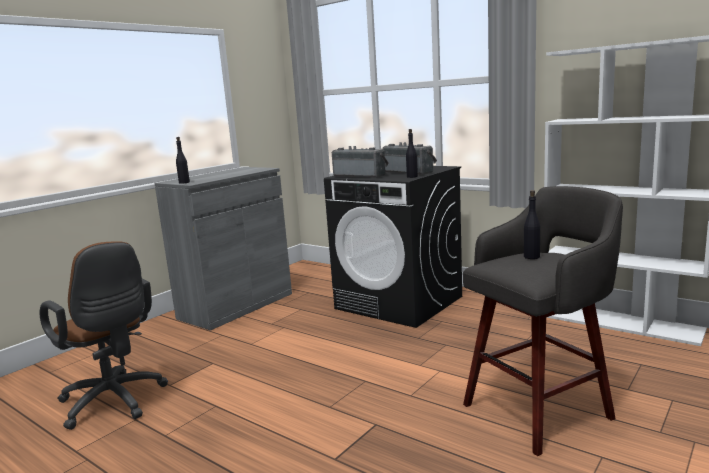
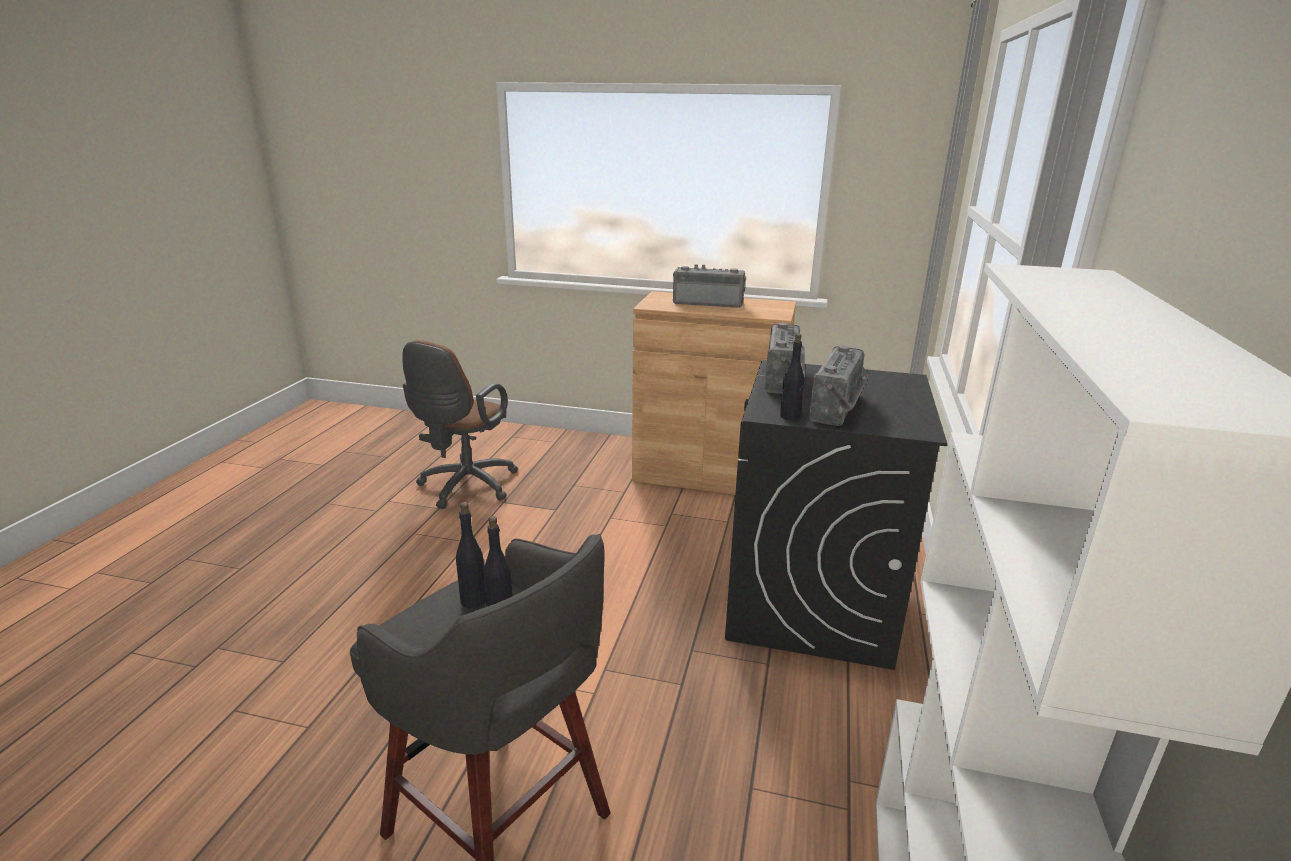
camera: 65 degrees right, 10 degrees up
(184, 182) = (651, 302): black bottle -> black bottle (474, 600)
(213, 175) = (708, 303): none -> radio
(236, 306) = (707, 474): grey cabinet -> brown cabinet

